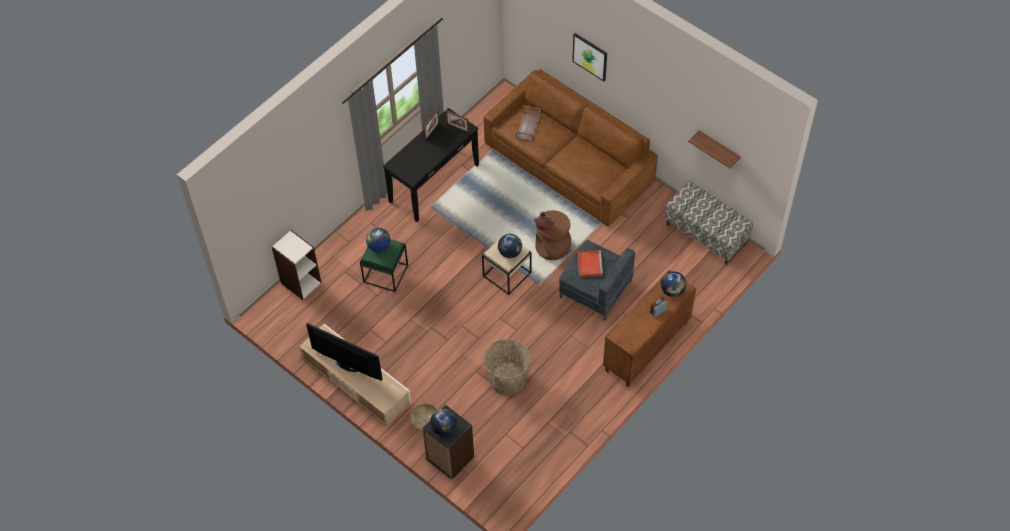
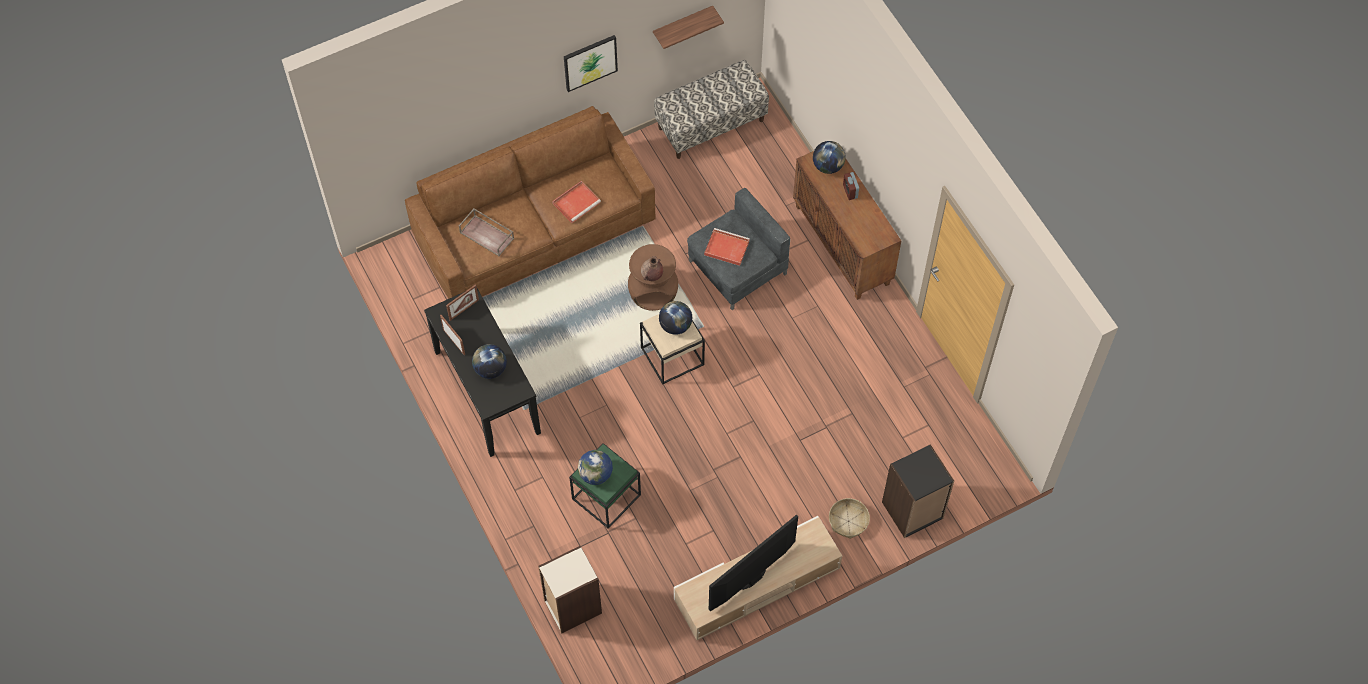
camera: 70 degrees left, 5 degrees up
(444, 428) = (924, 476): globe -> globe (490, 369)
(507, 378) = (824, 408): basket -> none
(578, 165) = (577, 202): none -> red tray
(590, 56) = (483, 96): picture -> picture (590, 62)

